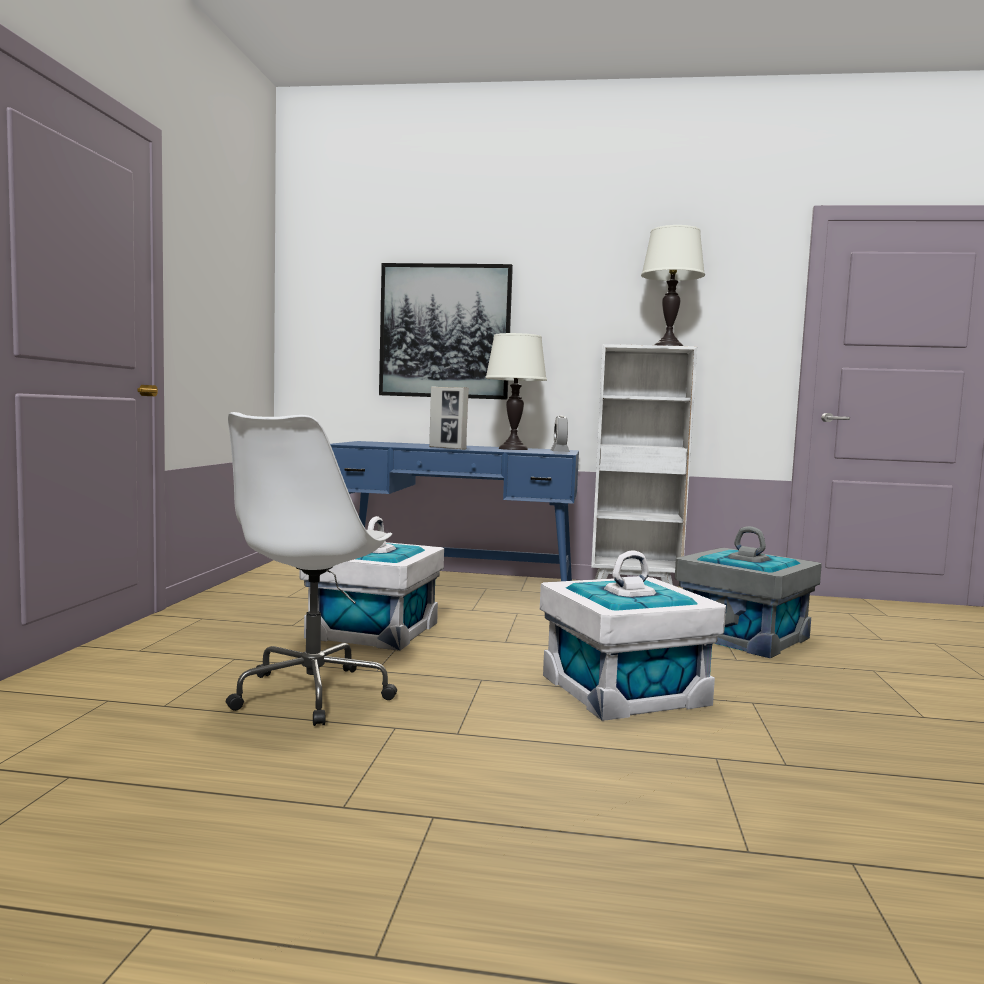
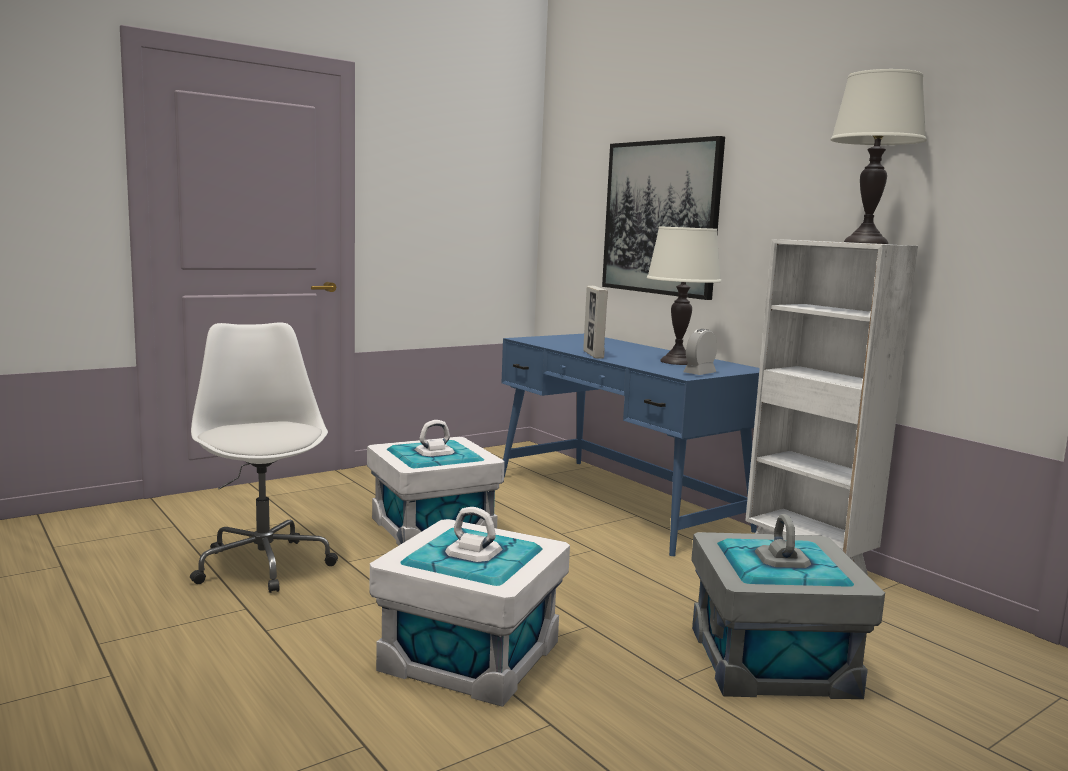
camera: 45 degrees right, 5 degrees up
(309, 696) = (263, 564): white office chair -> white office chair turned 90 degrees clockwise

